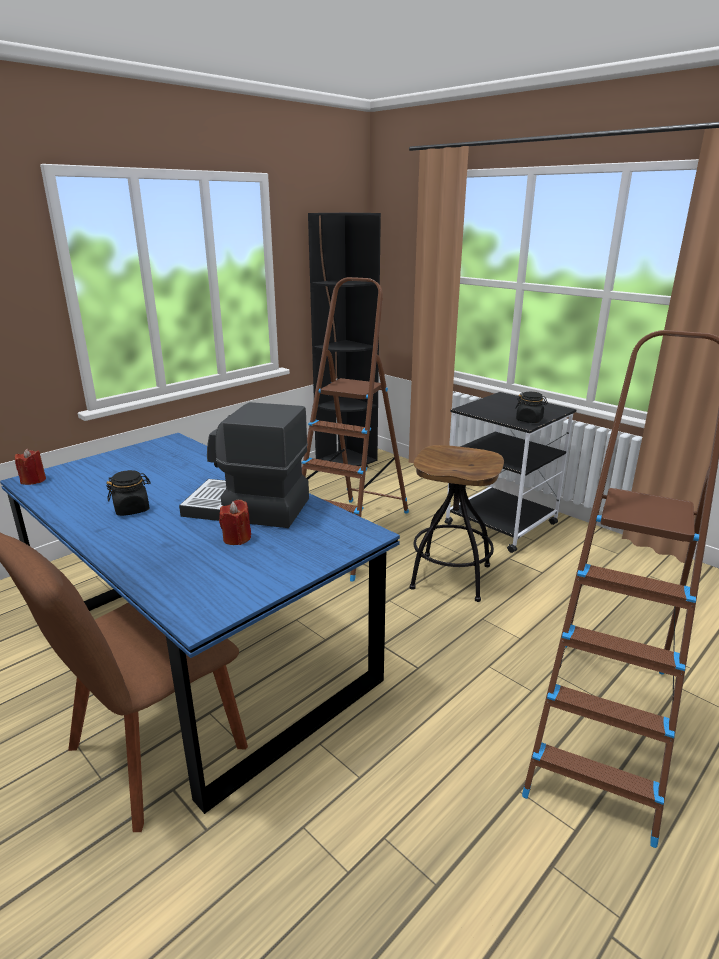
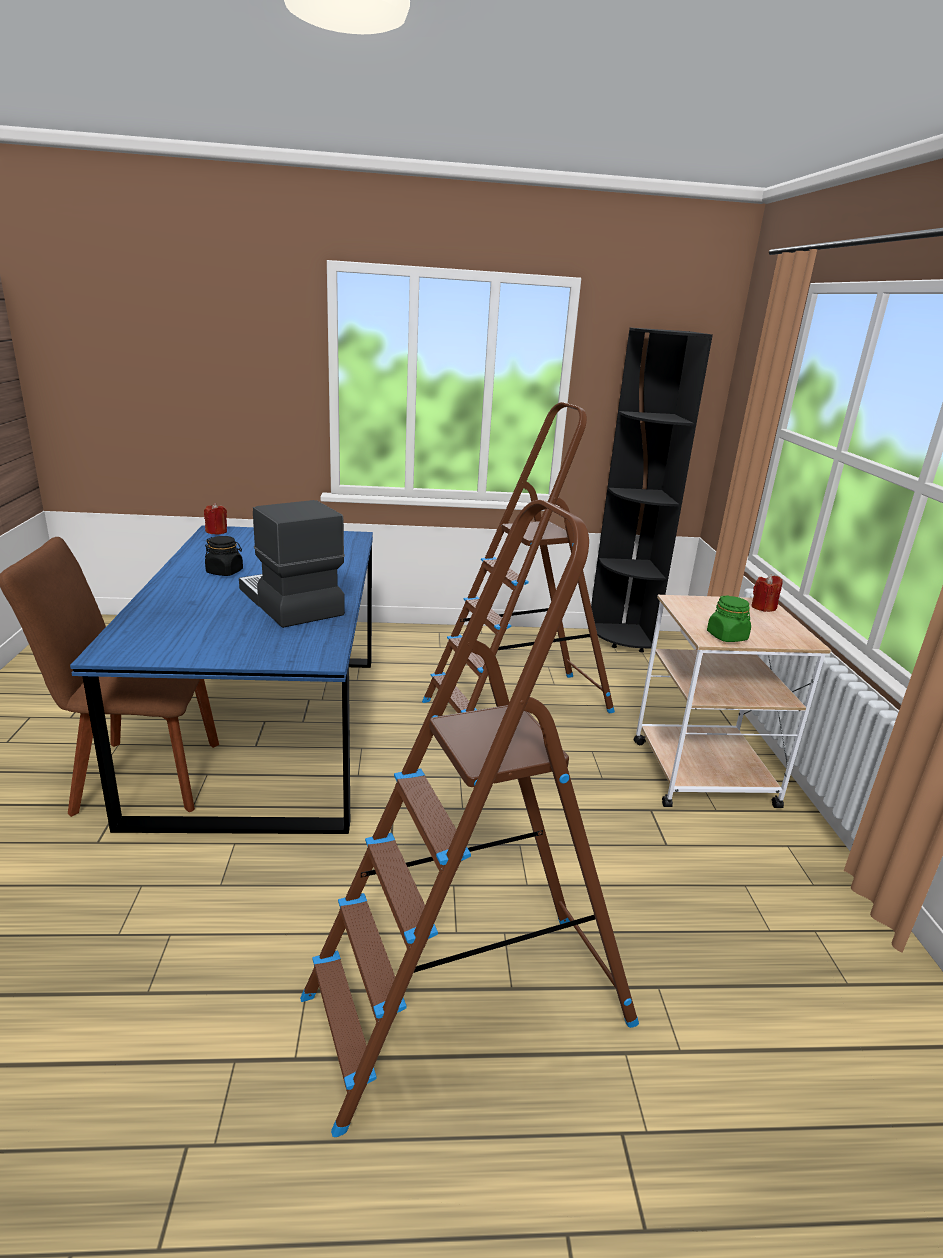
camera: 40 degrees right, 0 degrees up
(237, 538) = (236, 618): red candle -> red candle (763, 607)
(451, 576) = (554, 791): brown stool -> none
(502, 525) = (703, 775): black cart -> beige cart
(529, 420) = (727, 637): black jar -> green jar

